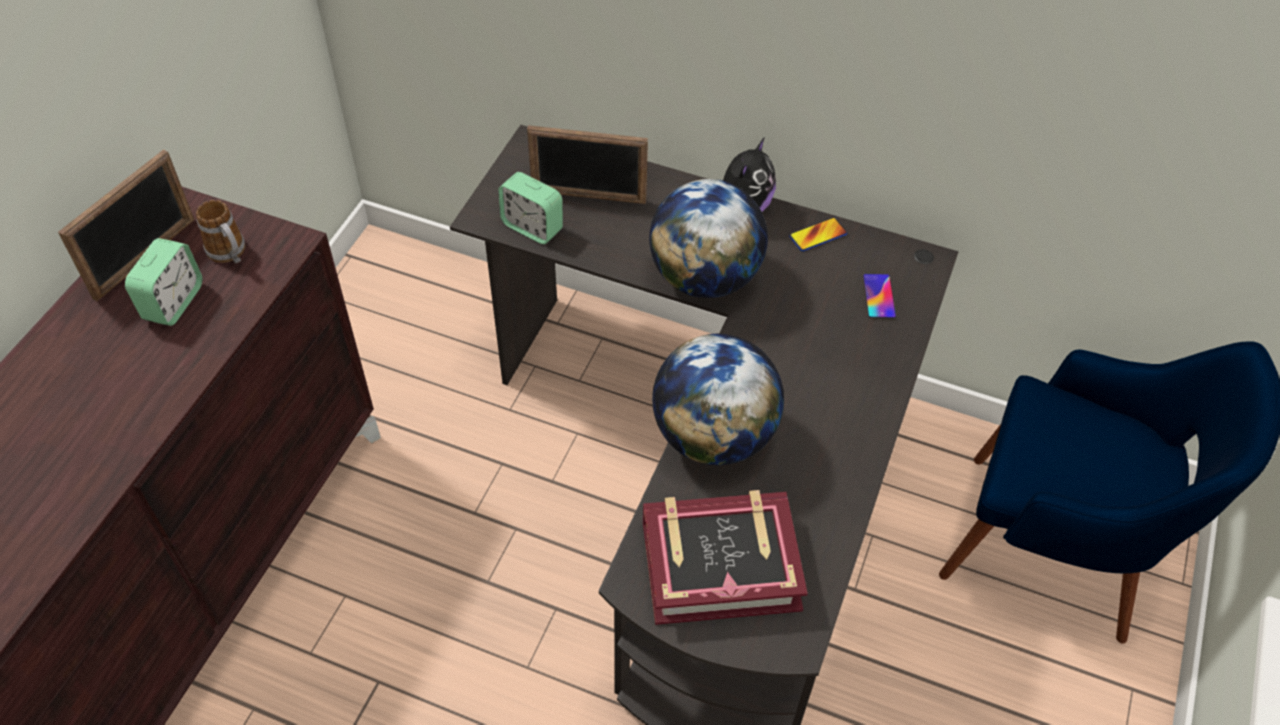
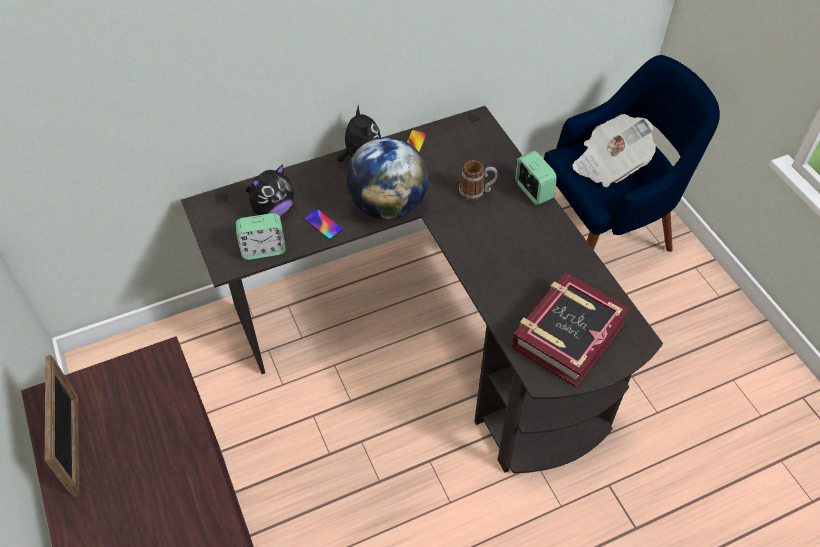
camera: 45 degrees left, 0 degrees up
(173, 302) = (133, 452): alarm clock -> alarm clock (533, 191)
(230, 254) = (131, 396): mug -> mug (477, 192)
(588, 196) = (273, 210): picture frame -> plush toy
(713, 435) = (489, 278): globe -> none
(879, 296) = (478, 153): phone -> phone (323, 224)
(1081, 447) = (609, 164): none -> newspaper

